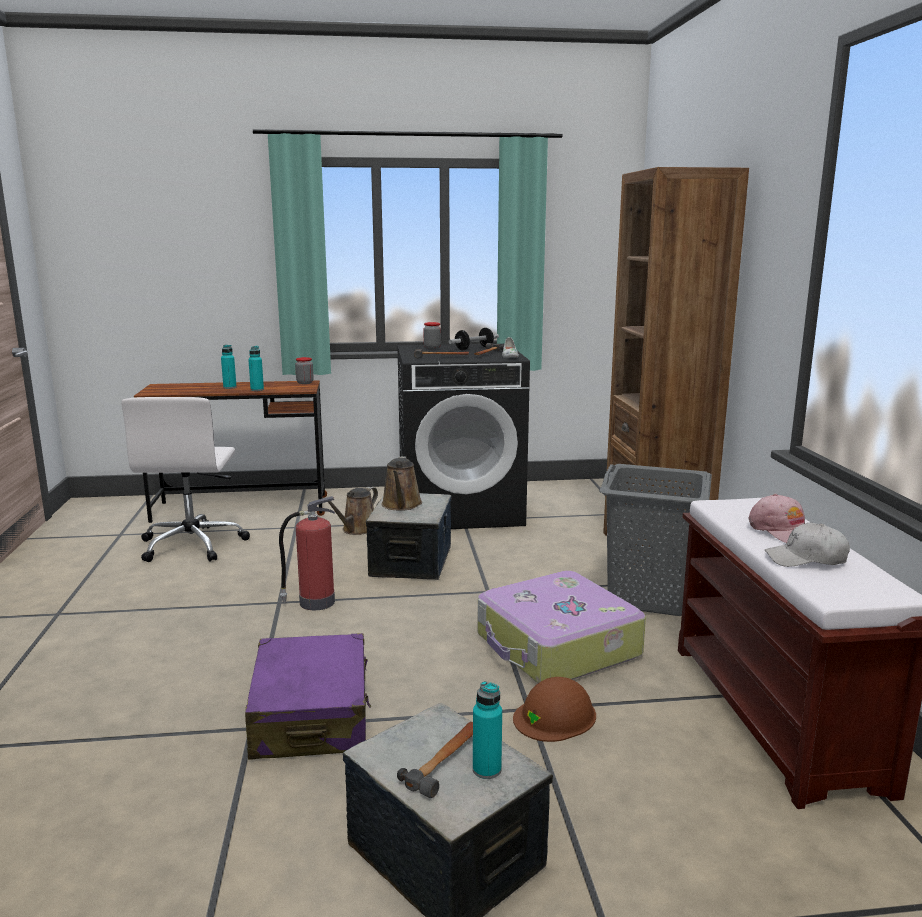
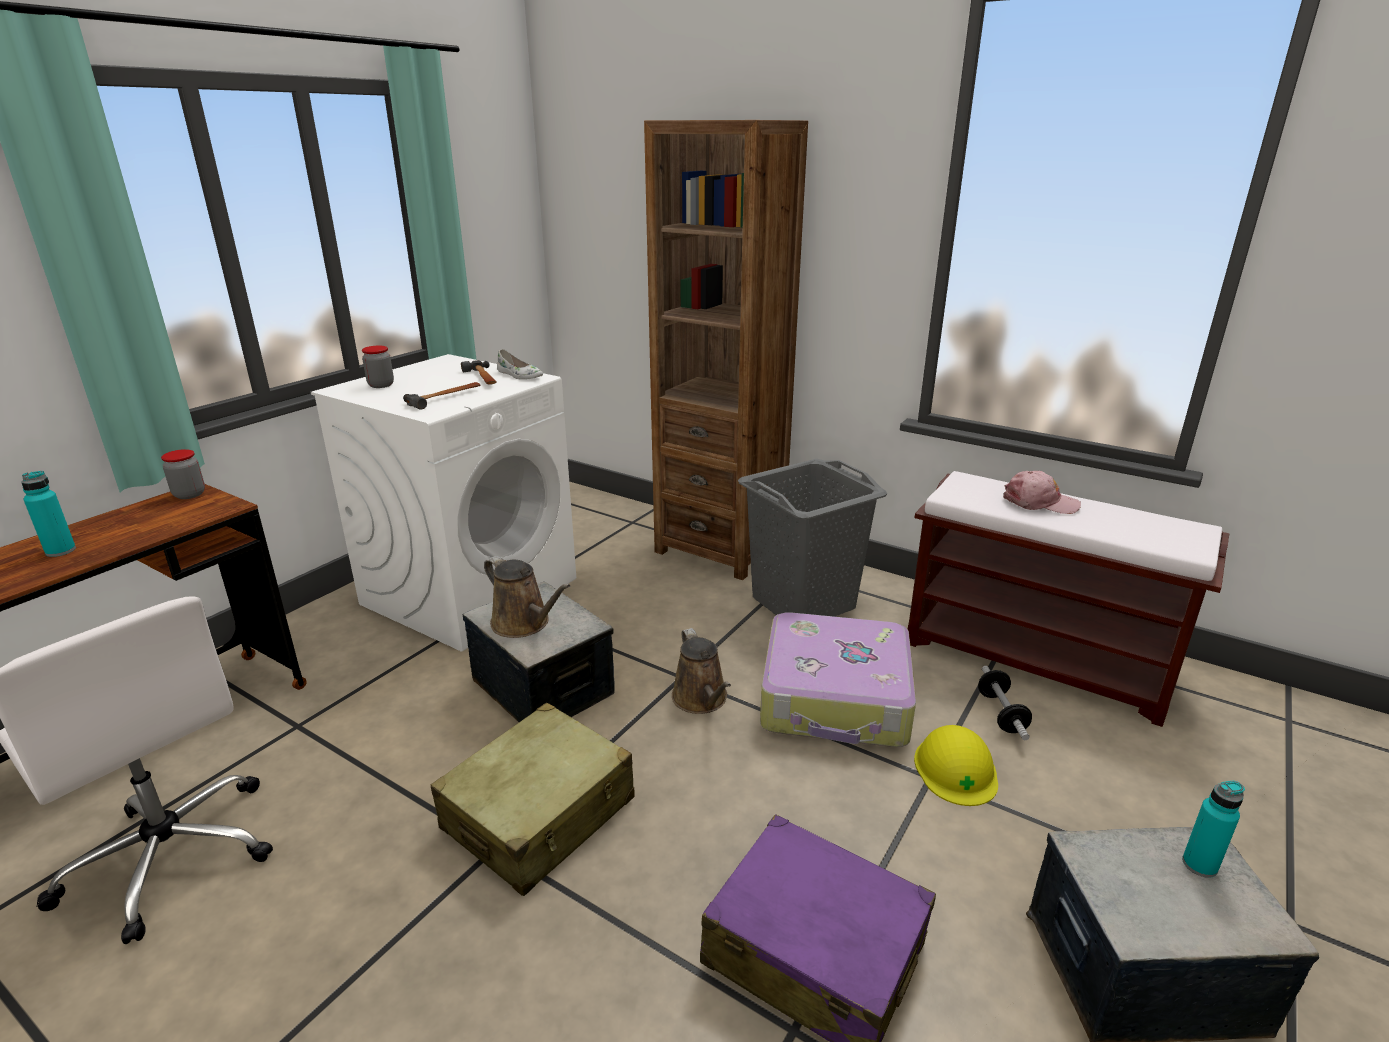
camera: 50 degrees left, 10 degrees up
(257, 390) = (136, 537): turquoise bottle -> none
(315, 602) = (540, 814): fire extinguisher -> beige suitcase
(357, 530) = (397, 682): brown watering can -> brown watering can (701, 700)
(446, 761) = (1173, 885): hammer -> none
(460, 509) = (471, 590): black washing machine -> white washing machine
(474, 348) = (438, 373): dumbbell -> dumbbell (1001, 714)
(555, 716) = (955, 769): brown hard hat -> yellow hard hat
(806, 559) = (1107, 523): white cap -> none

